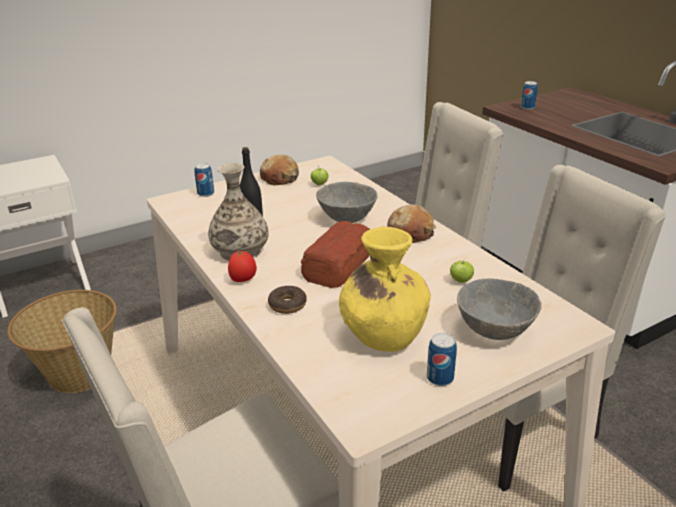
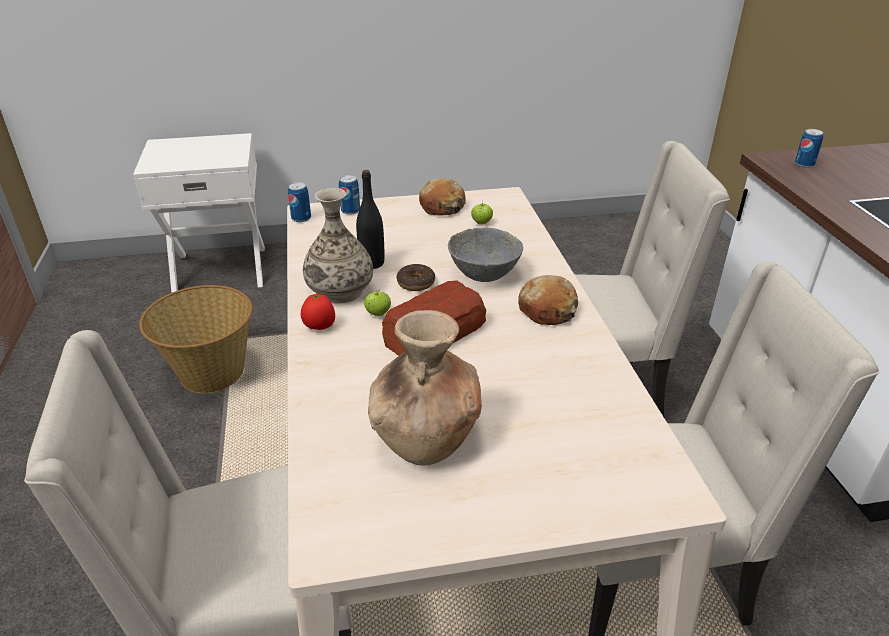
camera: 20 degrees right, 5 degrees up
(287, 305) = (345, 370): donut -> donut (416, 283)
(383, 333) = (426, 436): yellow vase -> brown vase
(440, 378) = (452, 516): can -> can (301, 218)
(460, 281) = (565, 391): apple -> apple (378, 314)
(494, 329) = (563, 470): grey bowl -> none

